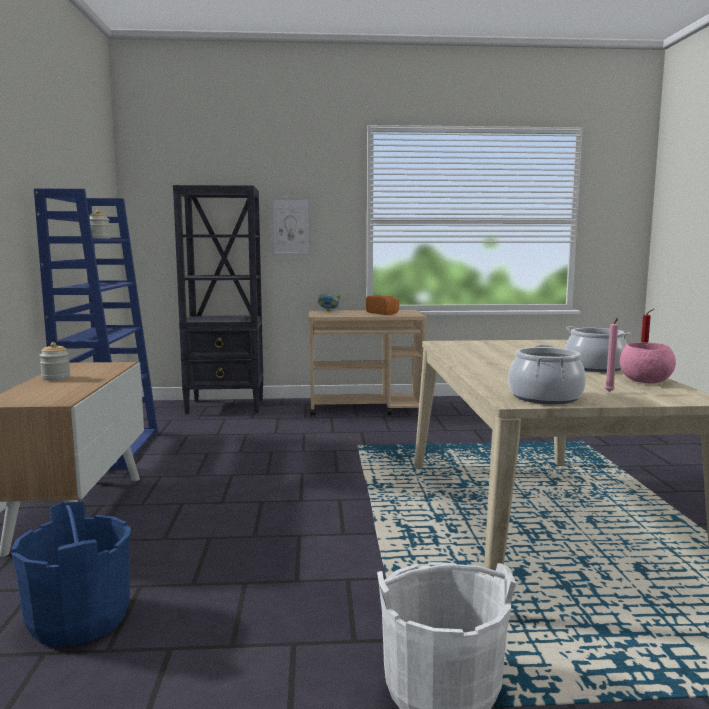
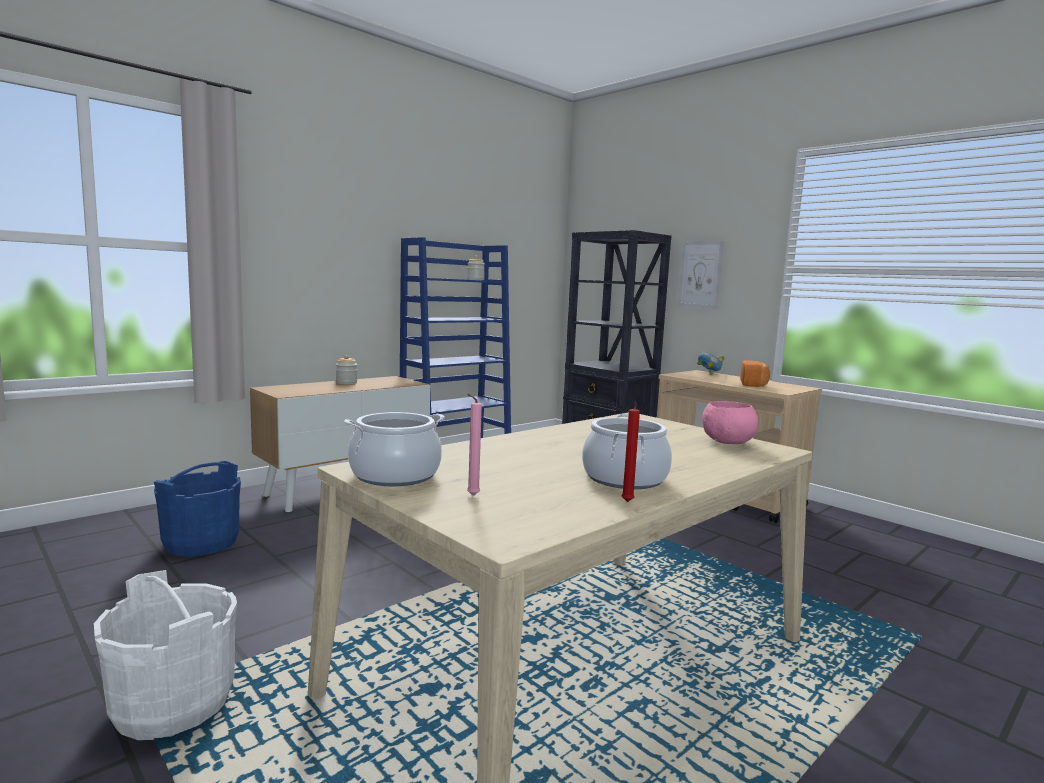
camera: 50 degrees right, 0 degrees up
(644, 381) = (574, 506): pink bowl -> pink bowl (726, 442)

